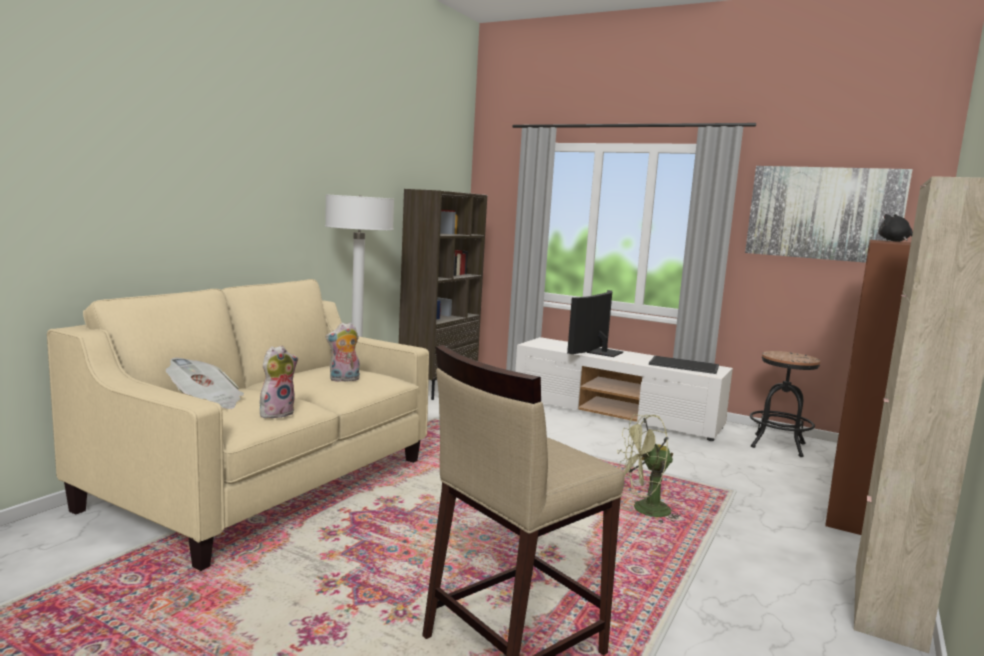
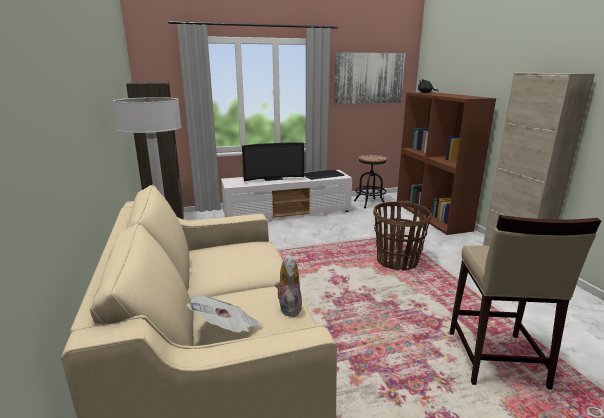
camera: 45 degrees left, 10 degrees up
(344, 380) = (246, 259): plush toy -> none
(600, 351) = (272, 178): television -> television turned 90 degrees counterclockwise
(644, 510) = (397, 261): green fan -> basket

